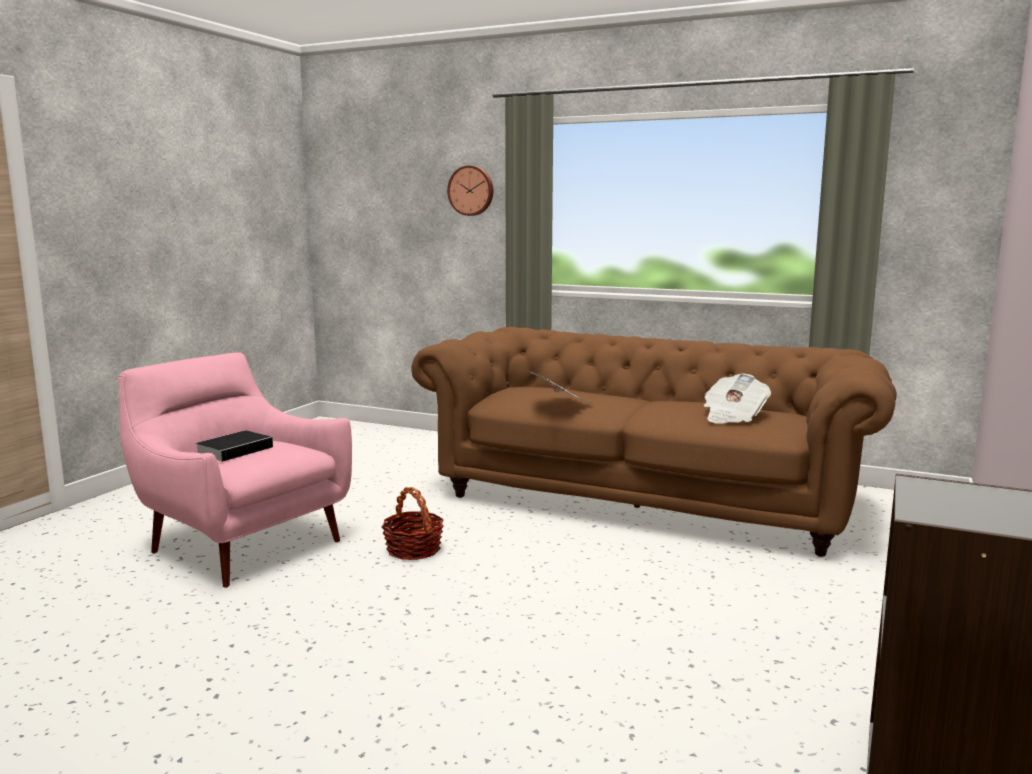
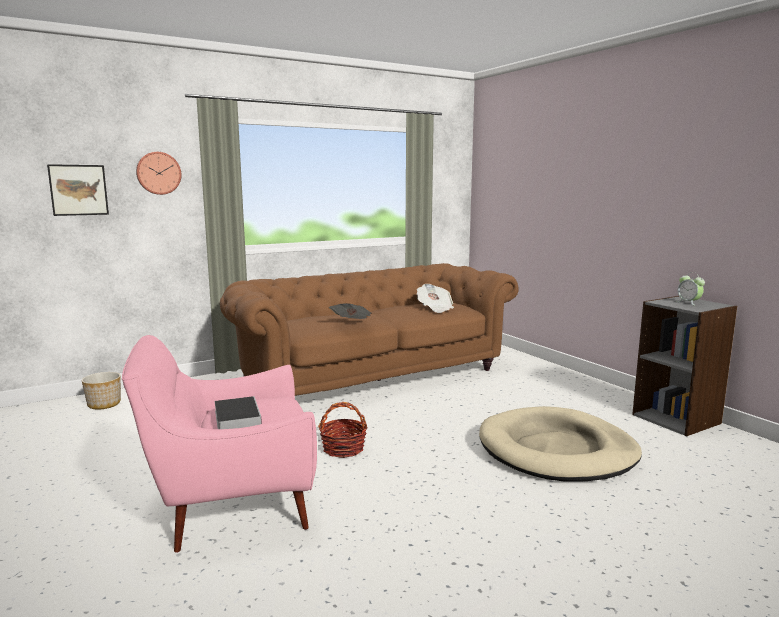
camera: 55 degrees left, 0 degrees up
(381, 437) = (103, 404): none -> planter
(400, 209) = (78, 190): none -> picture
(590, 680) = (557, 450): none -> beige dog bed
(982, 505) = (688, 303): none -> alarm clock

